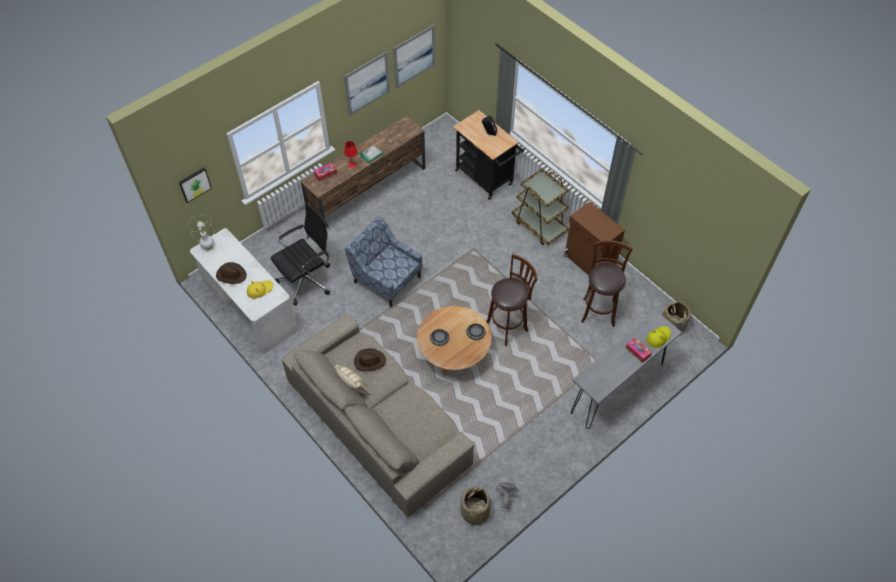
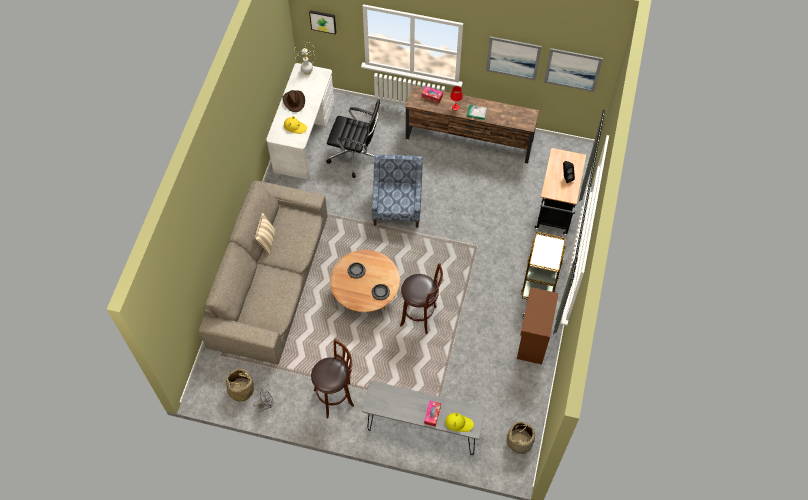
camera: 55 degrees right, 5 degrees up
(369, 361) = (296, 236): brown hat -> none
(598, 310) = (488, 375): brown stool -> brown stool (335, 396)

